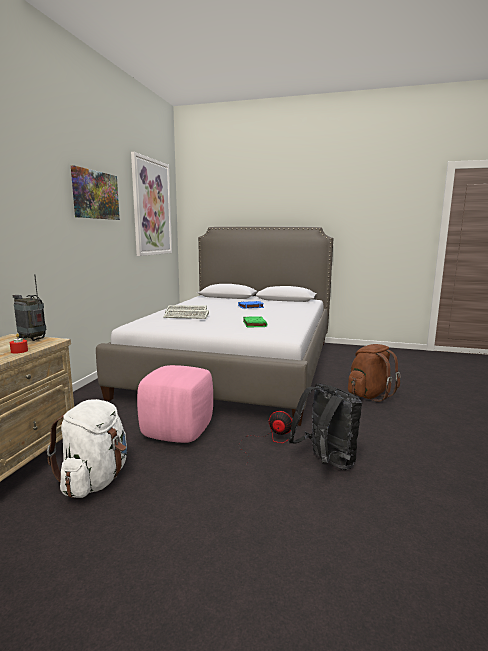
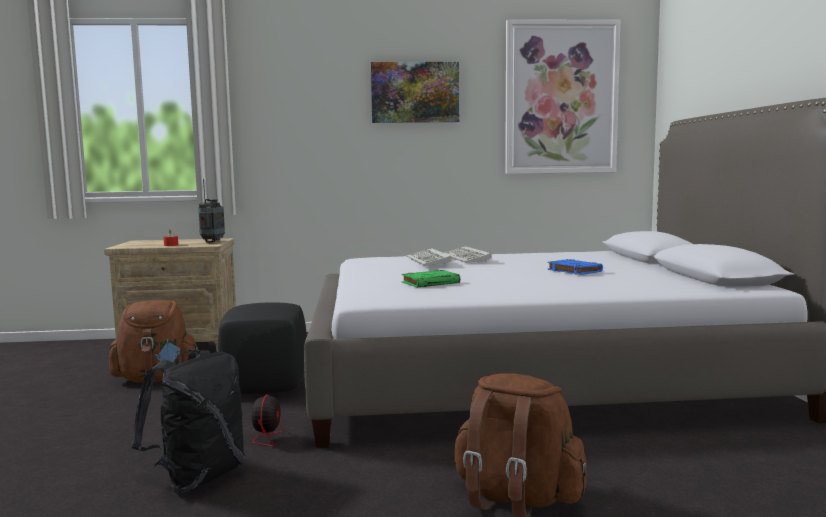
camera: 70 degrees right, 5 degrees down
(95, 480) = (157, 379): white backpack -> brown backpack
(178, 431) = (266, 387): pink ottoman -> black ottoman

